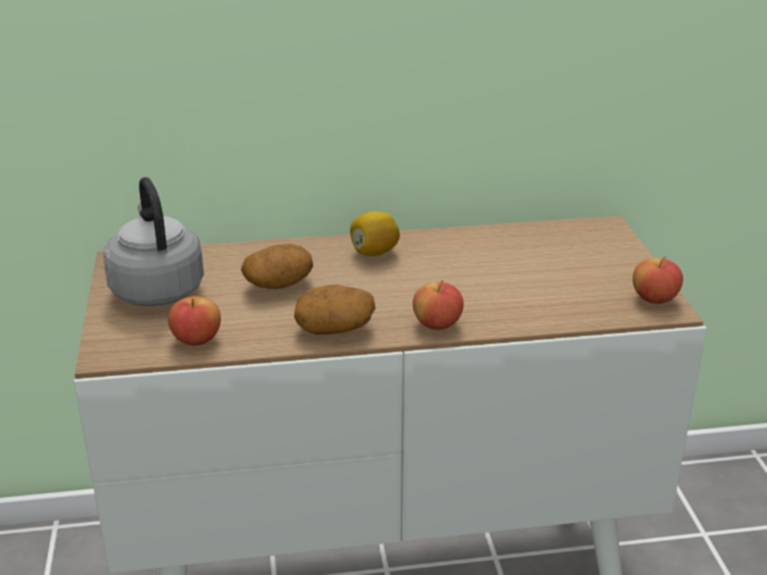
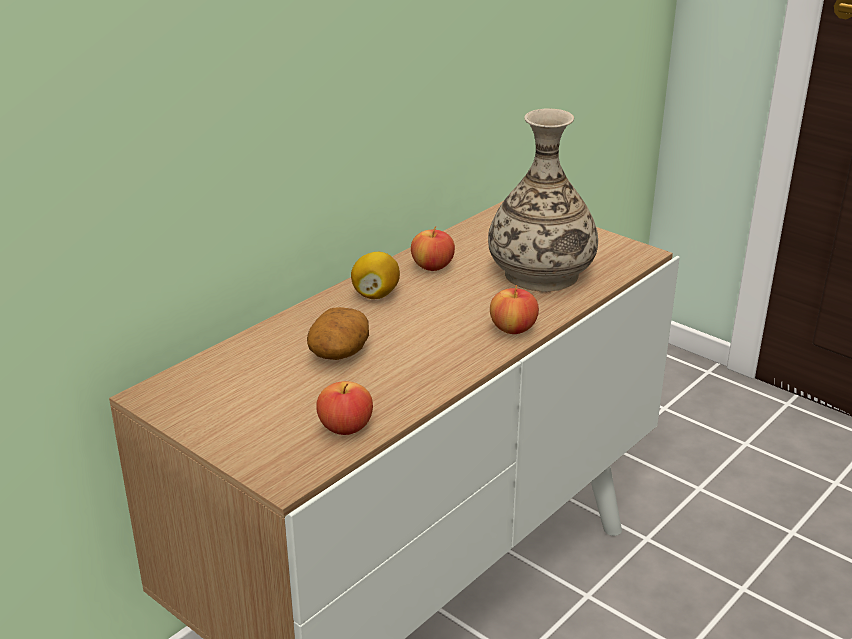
camera: 40 degrees left, 0 degrees up
(156, 288) = (233, 403): grey kettle -> none
(335, 328) = (443, 366): potato -> none
(537, 289) = (540, 273): none -> vase
(654, 298) = (623, 249): apple -> apple (432, 266)

